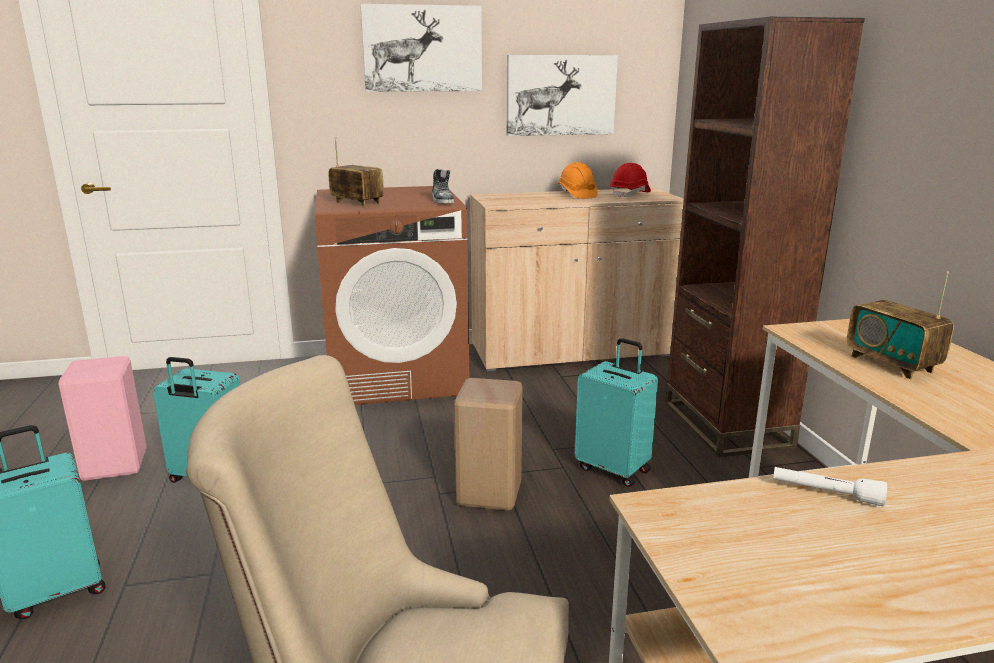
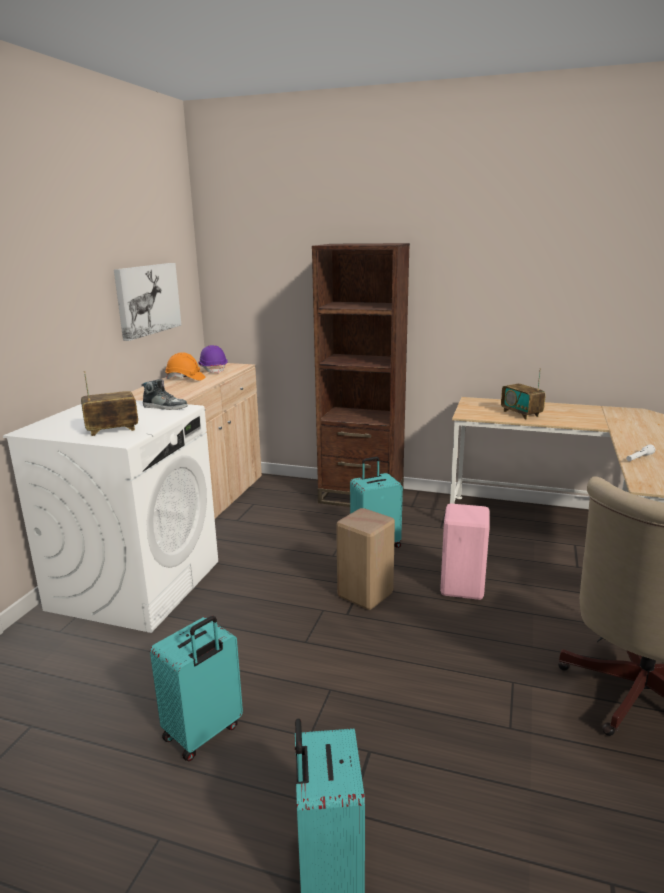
camera: 60 degrees left, 0 degrees up
(116, 466) = (103, 807): pink stool -> pink stool (463, 587)
(397, 375) = (136, 584): brown washing machine -> white washing machine
(422, 49) = (58, 270): picture -> none
(630, 195) = (213, 369): red hard hat -> purple hard hat
(892, 364) = (521, 414): radio -> radio turned 60 degrees clockwise

